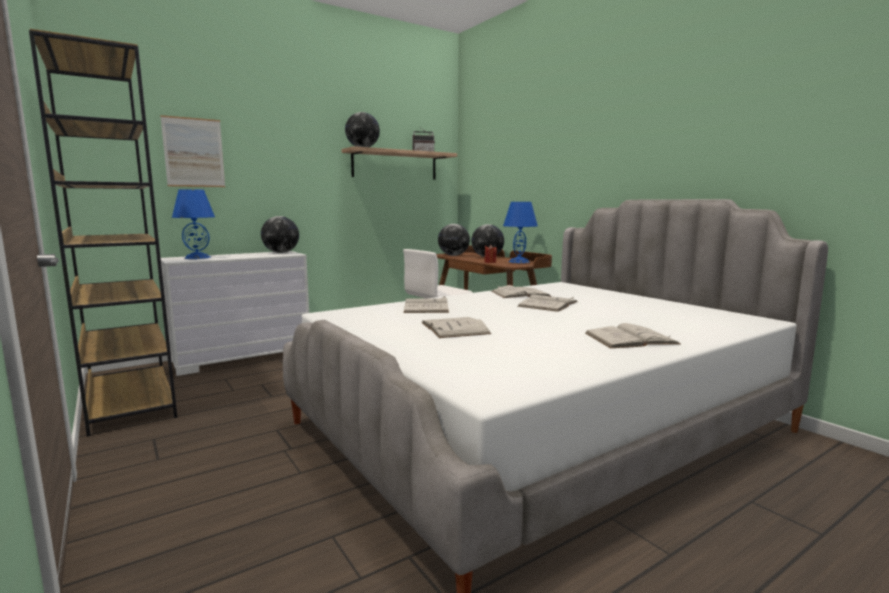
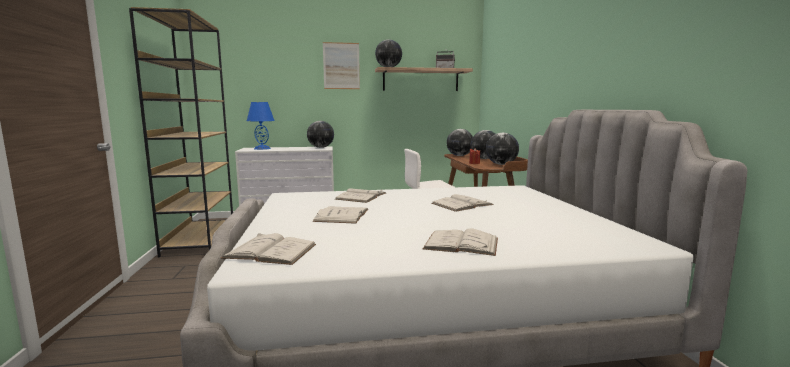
camera: 25 degrees right, 0 degrees up
(194, 152) = (267, 76): picture -> picture (341, 66)
(519, 262) = (501, 164): blue table lamp -> globe
(520, 294) = (459, 193): white book -> white book (270, 251)

